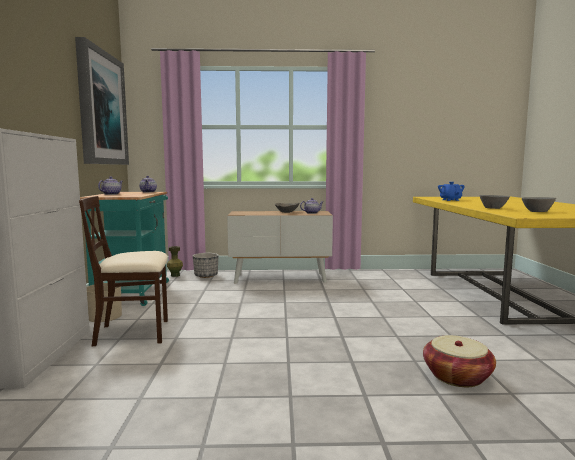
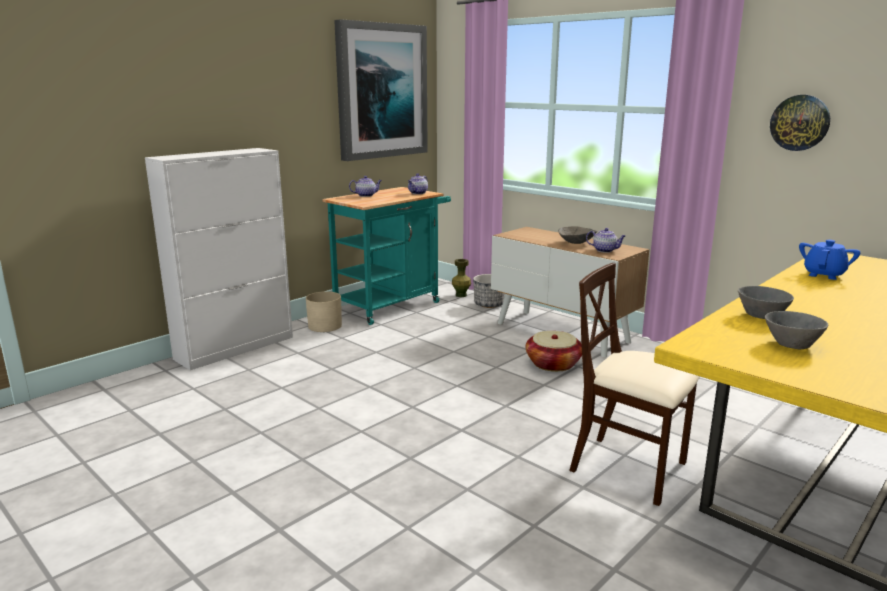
camera: 45 degrees right, 10 degrees up
(134, 333) = (315, 351): beige chair -> beige chair (629, 468)
(396, 131) = (799, 122): none -> wall clock
(457, 376) = (466, 526): basket -> basket (553, 364)

